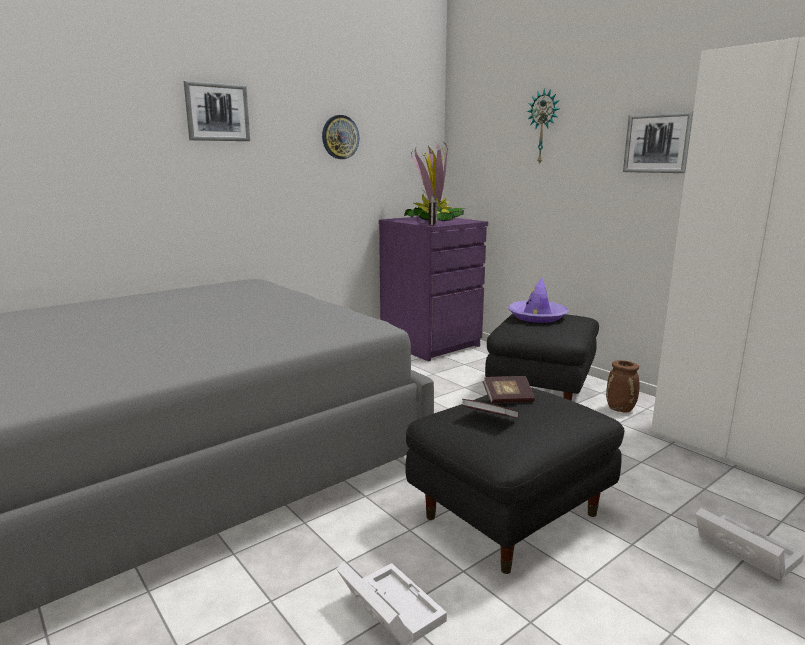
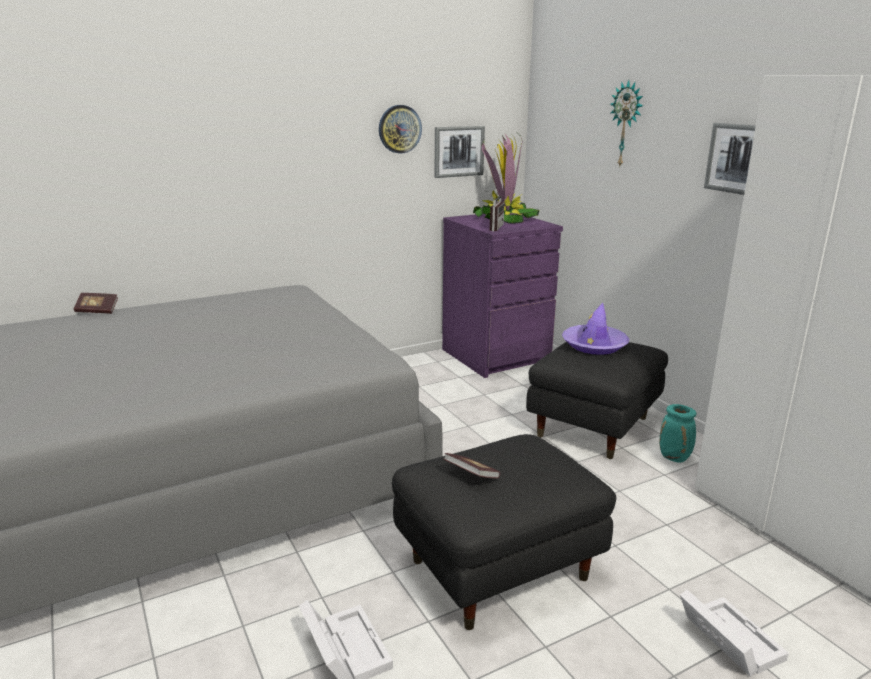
camera: 10 degrees right, 5 degrees up
(217, 112) = (262, 110): picture -> picture (458, 151)
(508, 399) = (502, 453): book -> book (97, 311)
(621, 409) = (675, 458): brown vase -> turquoise vase

